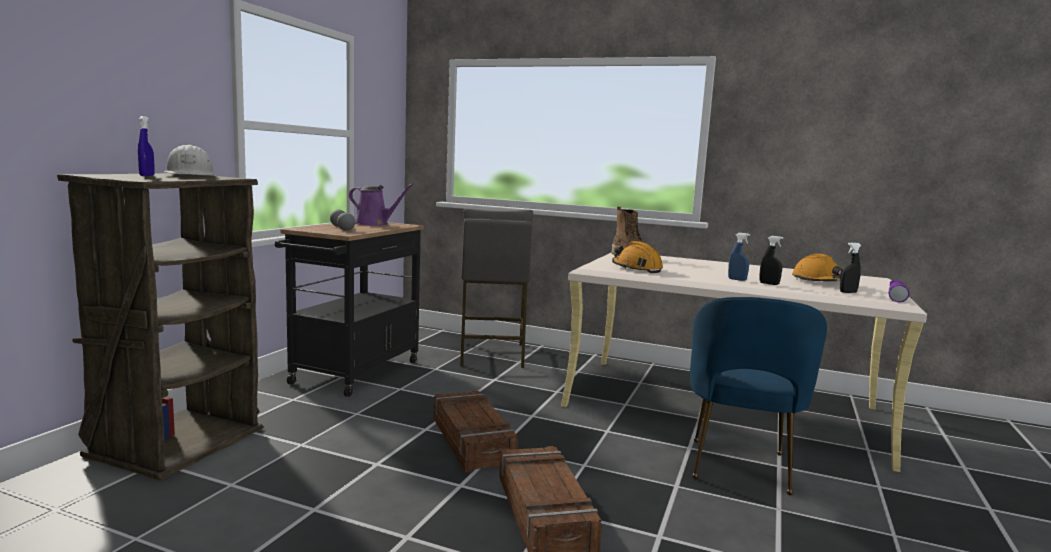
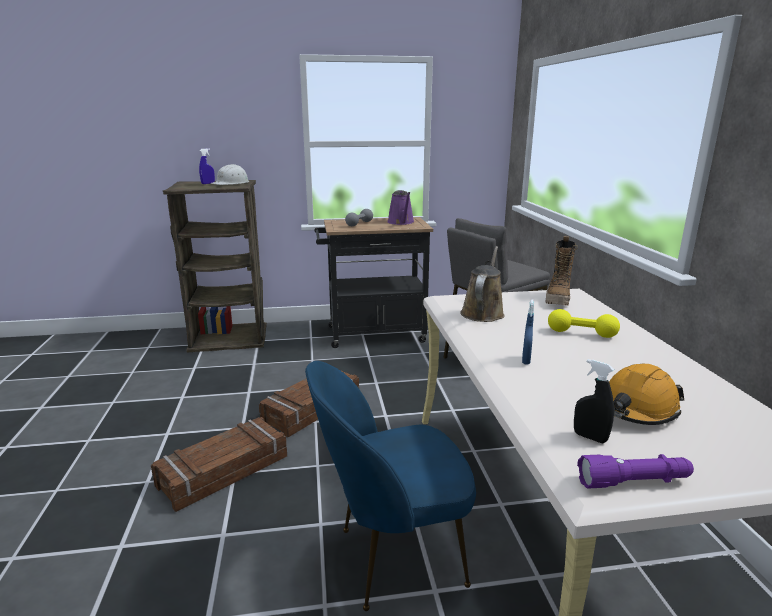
camera: 60 degrees right, 10 degrees up
(636, 268) = (483, 312): orange hard hat -> brown watering can
(702, 266) = (581, 333): none -> yellow dumbbell
(769, 284) = (538, 380): black spray bottle -> none

